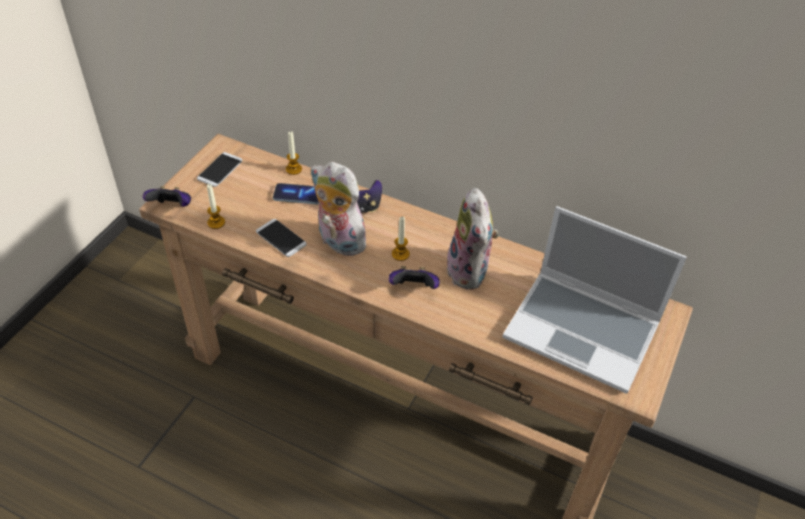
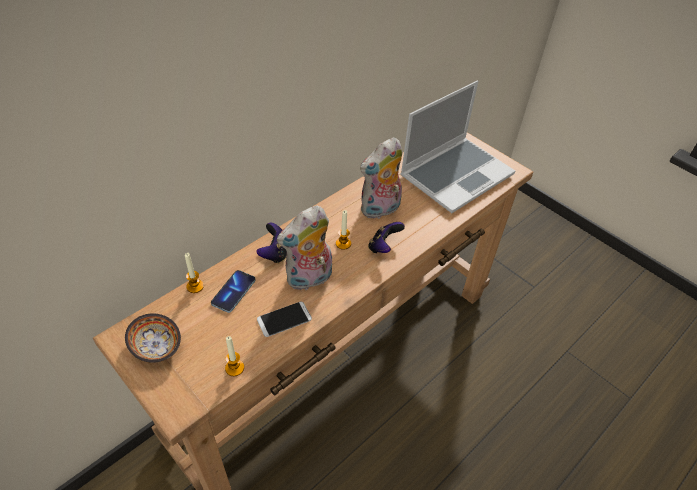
camera: 70 degrees left, 0 degrees up
(172, 207) = (188, 404): game controller -> none
(220, 170) = (156, 347): phone -> bowl
(470, 272) = (380, 210): plush toy -> plush toy turned 135 degrees clockwise

